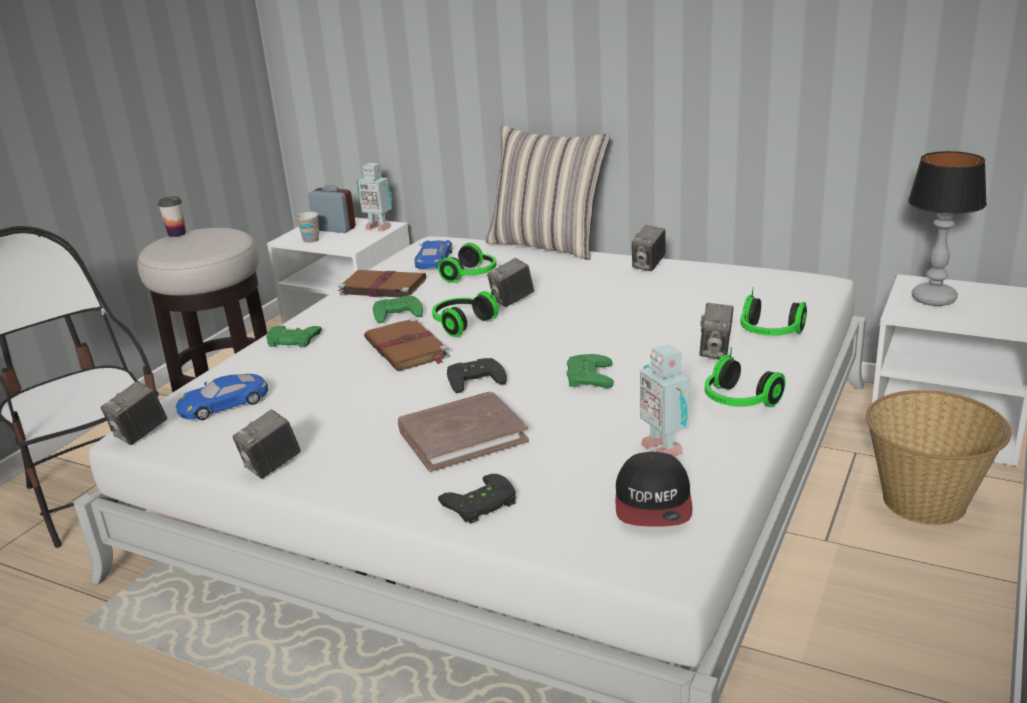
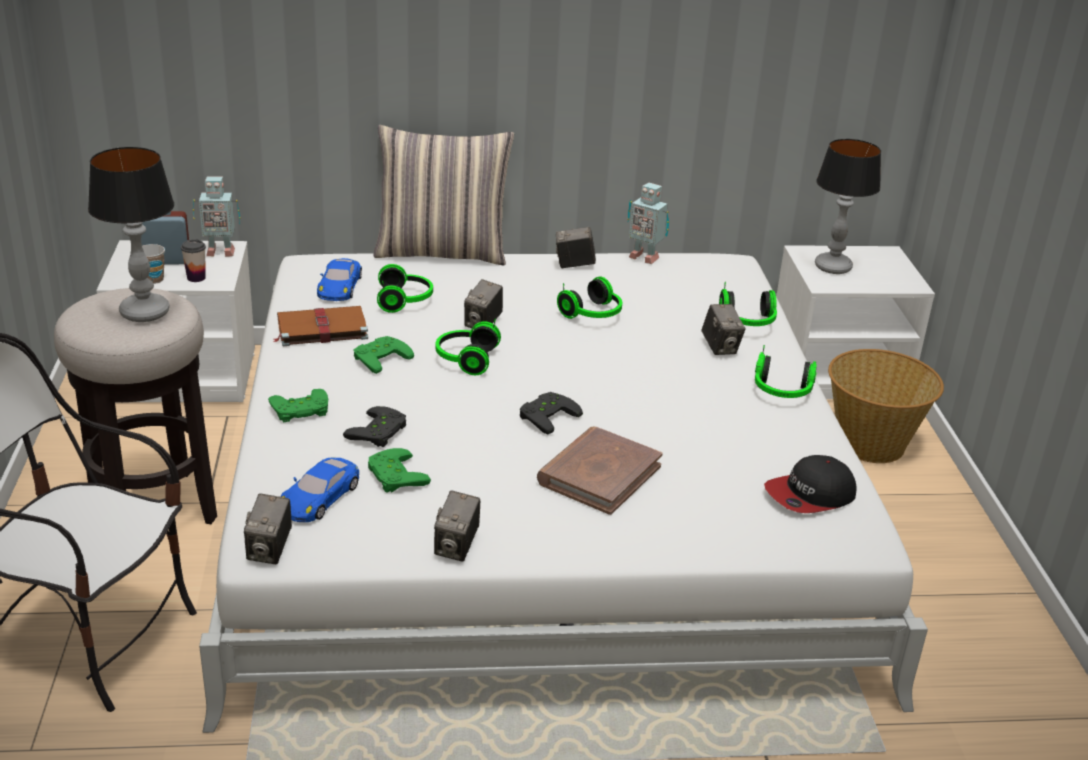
camera: 35 degrees left, 5 degrees up
(177, 234) = (85, 305): cup -> cup (196, 278)
(203, 242) = (143, 312): none -> table lamp
(407, 349) = (443, 397): brown book -> none
(434, 260) = (339, 286): blue toy car -> blue toy car turned 150 degrees counterclockwise
(481, 505) = (686, 532): black game controller -> black game controller (380, 432)
(585, 376) = (640, 393): green game controller -> green game controller (393, 476)
(618, 306) = (593, 315): none -> headphones
(649, 265) = (574, 265): camera -> camera turned 90 degrees clockwise
(653, 503) = (810, 495): cap -> cap turned 90 degrees clockwise
(664, 448) = (769, 447): toy robot -> toy robot (644, 257)

